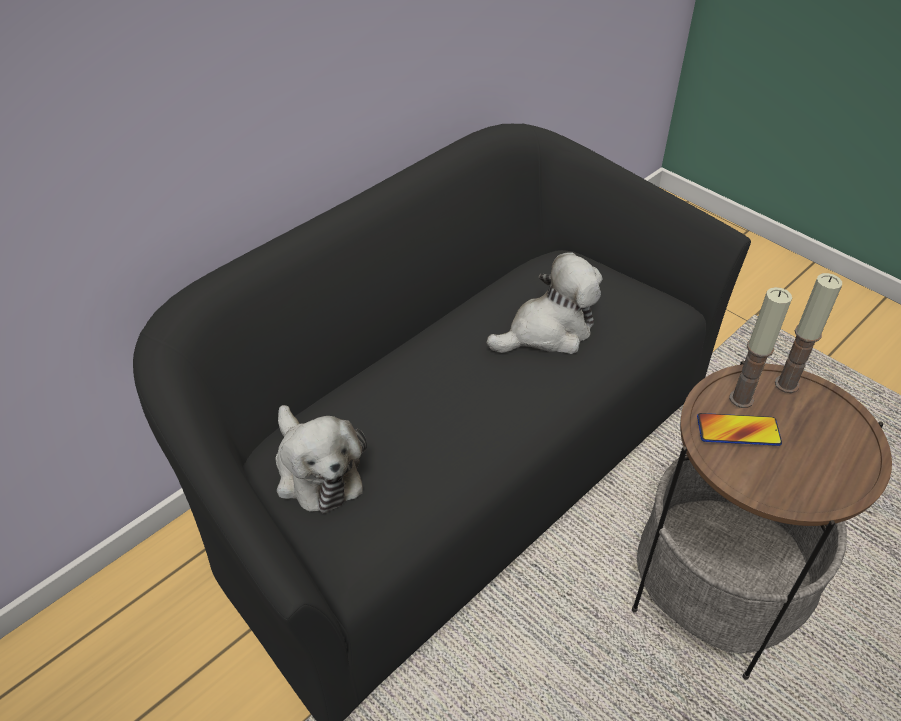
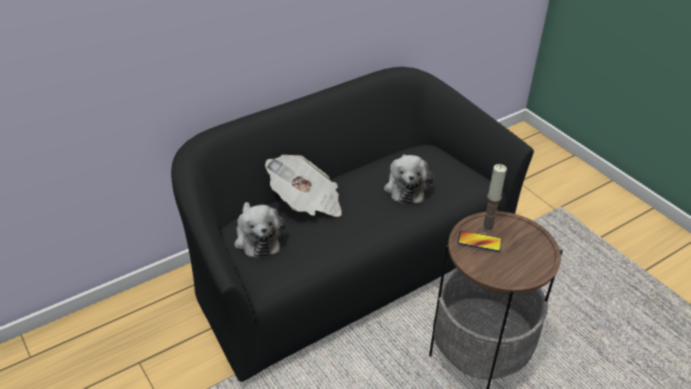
camera: 10 degrees right, 5 degrees down
(387, 386) = (306, 202): none -> newspaper
(548, 331) = (406, 187): plush toy -> plush toy turned 105 degrees clockwise
(786, 384) = (516, 224): candle -> none

